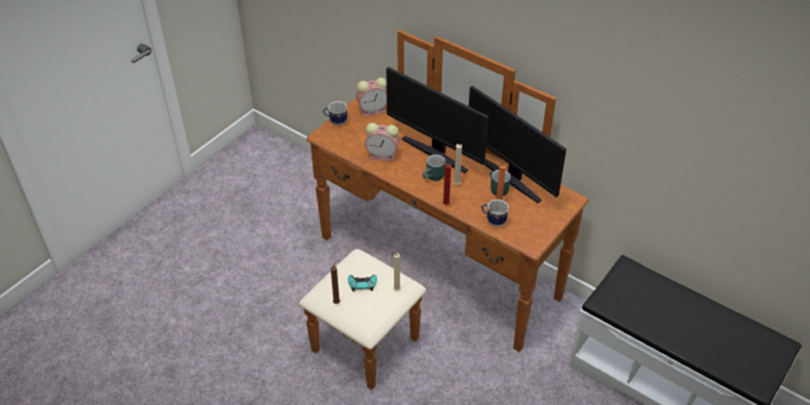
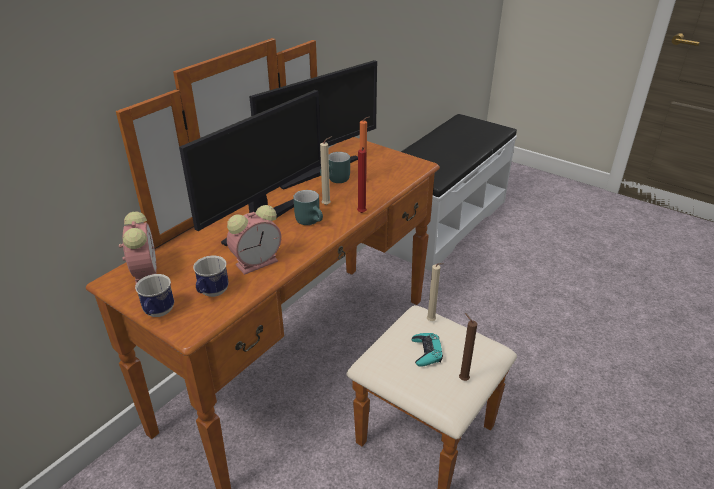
camera: 90 degrees left, 10 degrees down
(383, 155) = (258, 262): alarm clock -> alarm clock turned 45 degrees clockwise
(493, 221) = (388, 184): mug -> mug (212, 293)

